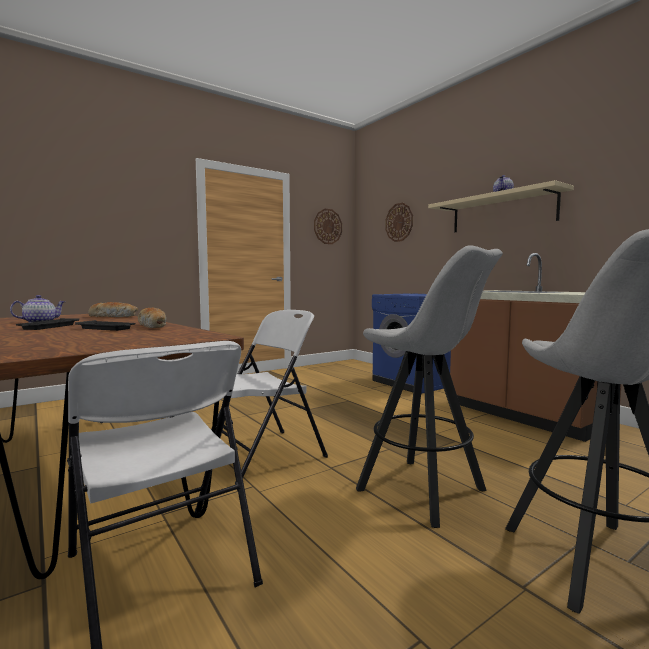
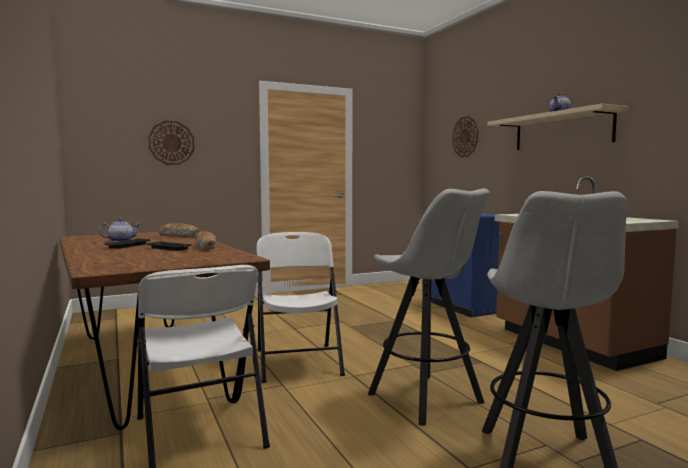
camera: 10 degrees right, 0 degrees up
(263, 455) = (298, 362): white chair -> white chair turned 75 degrees counterclockwise
(327, 226) = (393, 140): wall clock -> wall clock (171, 143)

